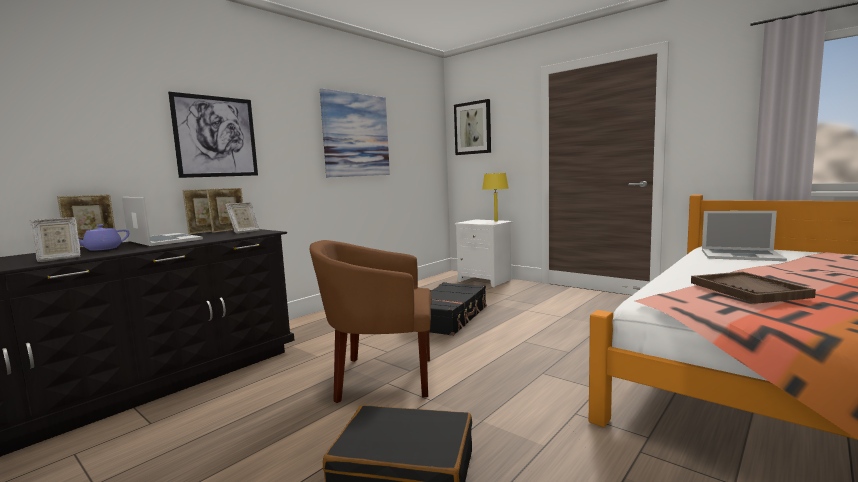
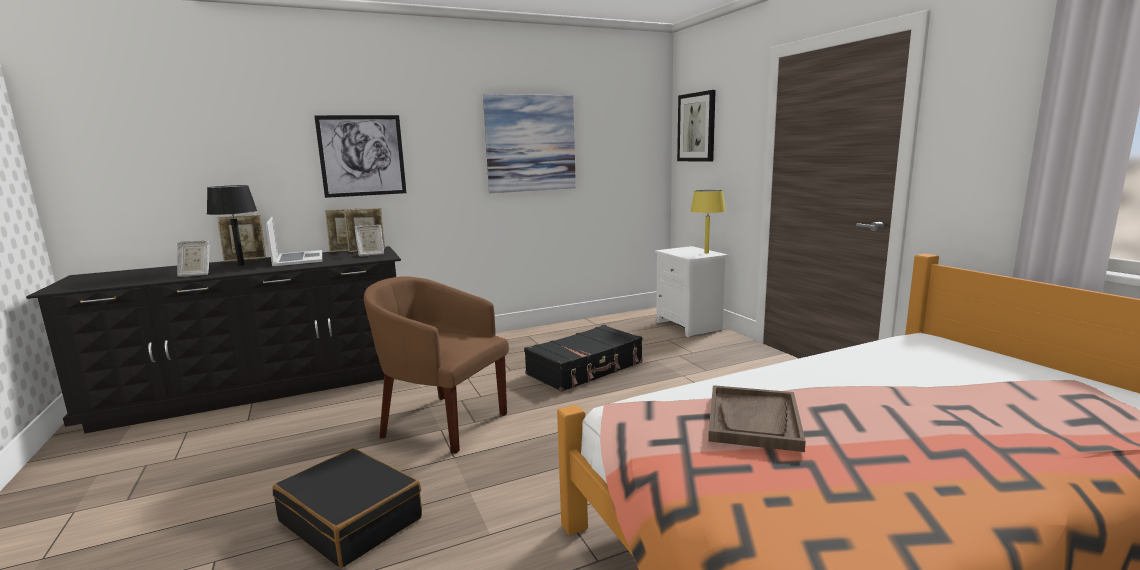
camera: 25 degrees right, 5 degrees up
(102, 249) = (241, 265): purple teapot -> black table lamp
(740, 255) = (921, 360): laptop -> none

